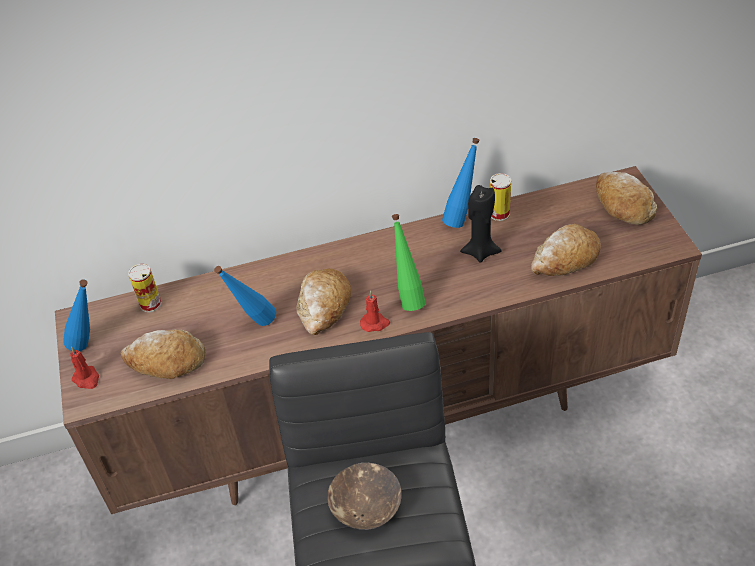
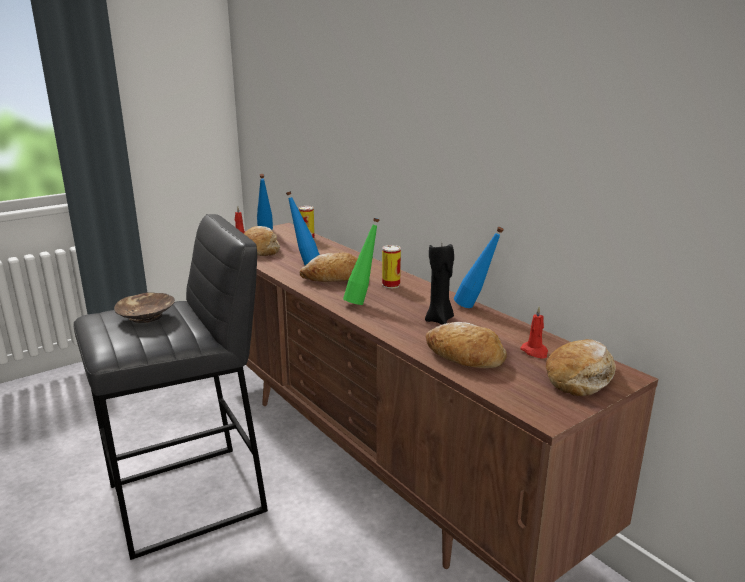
camera: 65 degrees right, 25 degrees down
(375, 323) = (327, 295): red candle -> red candle (535, 352)
(499, 213) = (497, 321): can -> can (391, 285)

